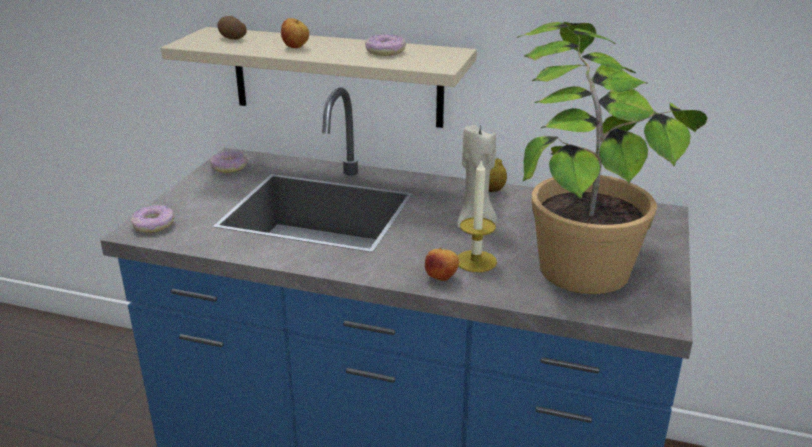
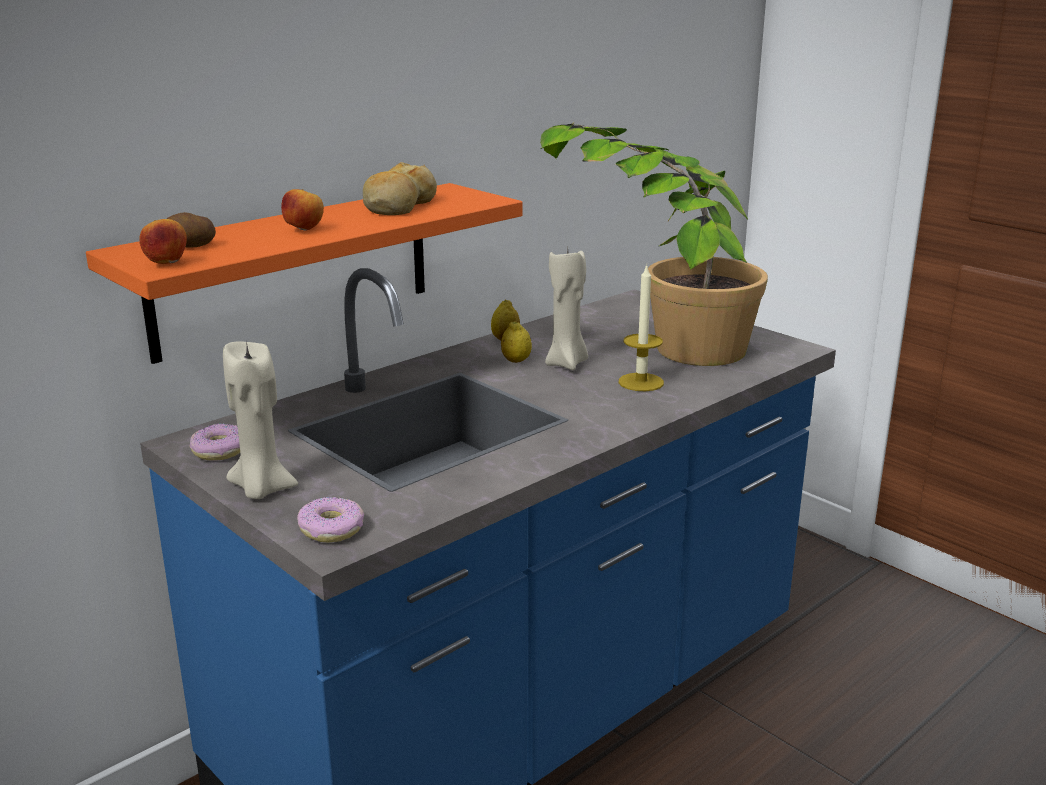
camera: 60 degrees left, 5 degrees down
(189, 192) = (261, 489): none -> beige candle
(336, 77) = (294, 269): beige shelf -> orange shelf
(385, 52) = (399, 206): donut -> bread
(441, 278) = (657, 403): apple -> apple (166, 263)
(457, 205) = (516, 361): none -> lemon

